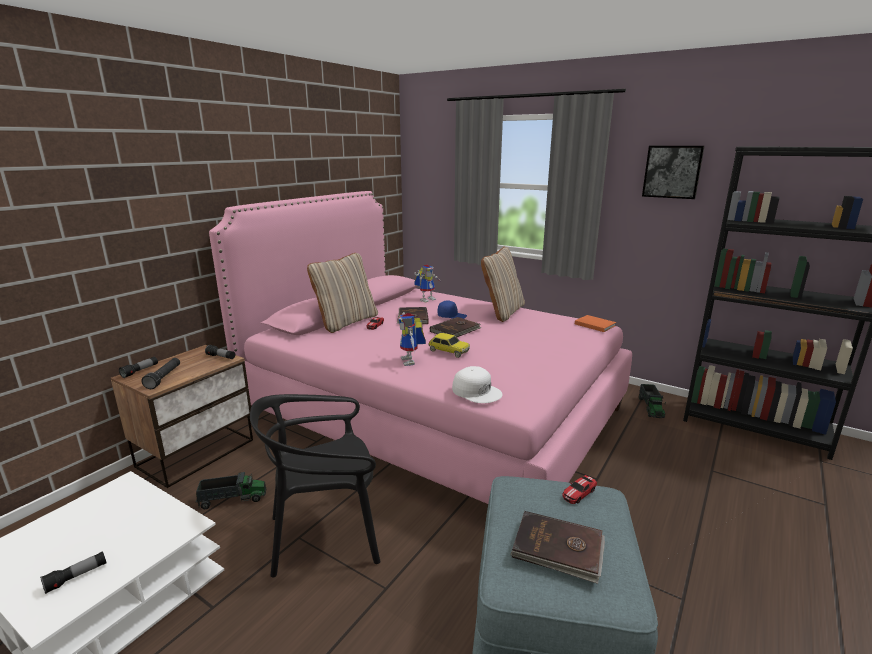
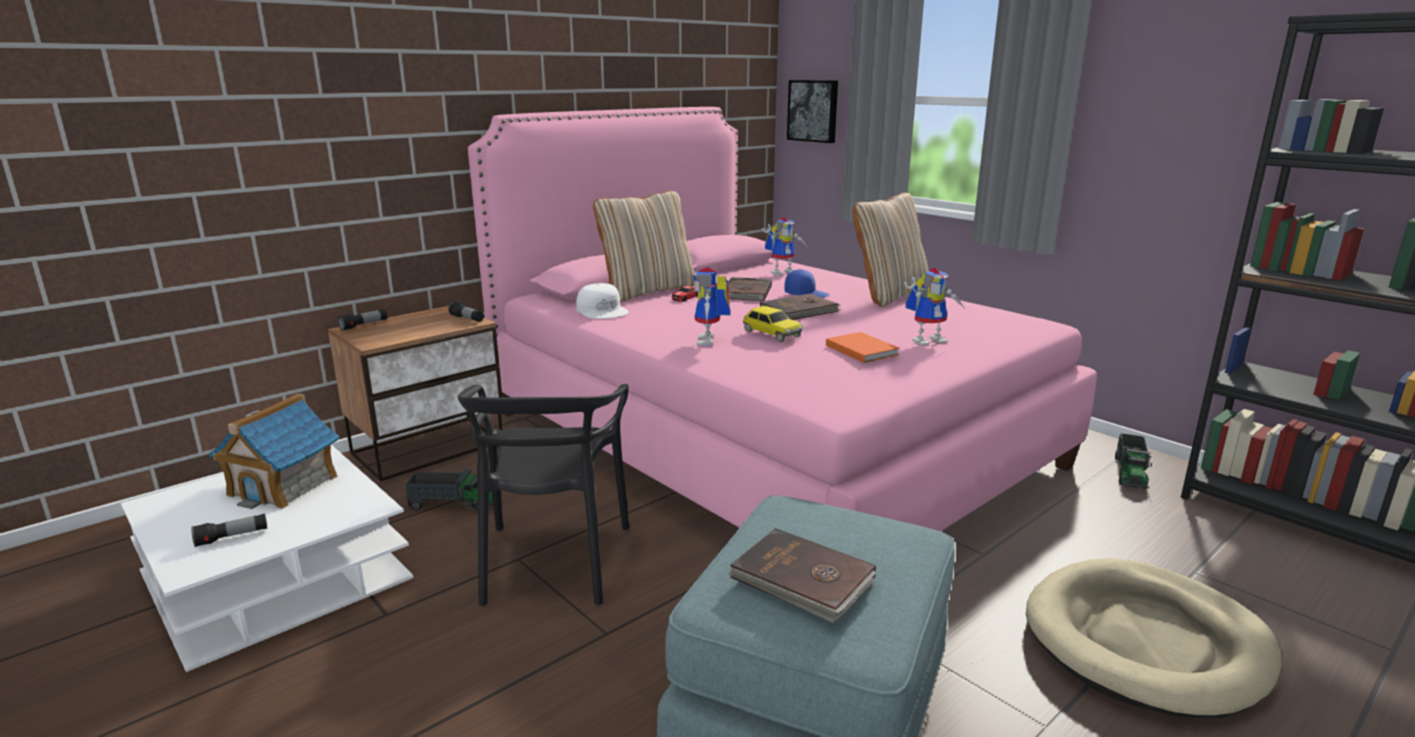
camera: 15 degrees right, 0 degrees up
(105, 517) = (284, 485): none -> toy house
(164, 378) = (388, 335): black flashlight -> none
(325, 535) = (553, 561): black chair -> black chair turned 90 degrees counterclockwise
(477, 391) = (781, 382): white cap -> white cap (602, 310)
(545, 345) = (928, 339): none -> toy robot
(579, 493) = (878, 525): toy car -> none
(594, 324) = (1031, 321): orange book -> orange book (861, 349)
(672, 171) = (1198, 70): picture -> picture (813, 111)
(708, 524) = (1146, 642): none -> beige dog bed

